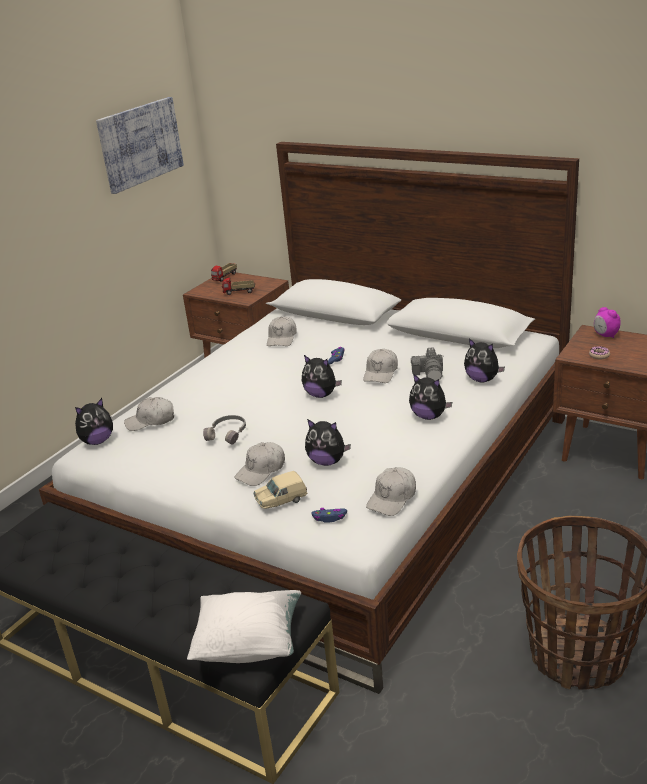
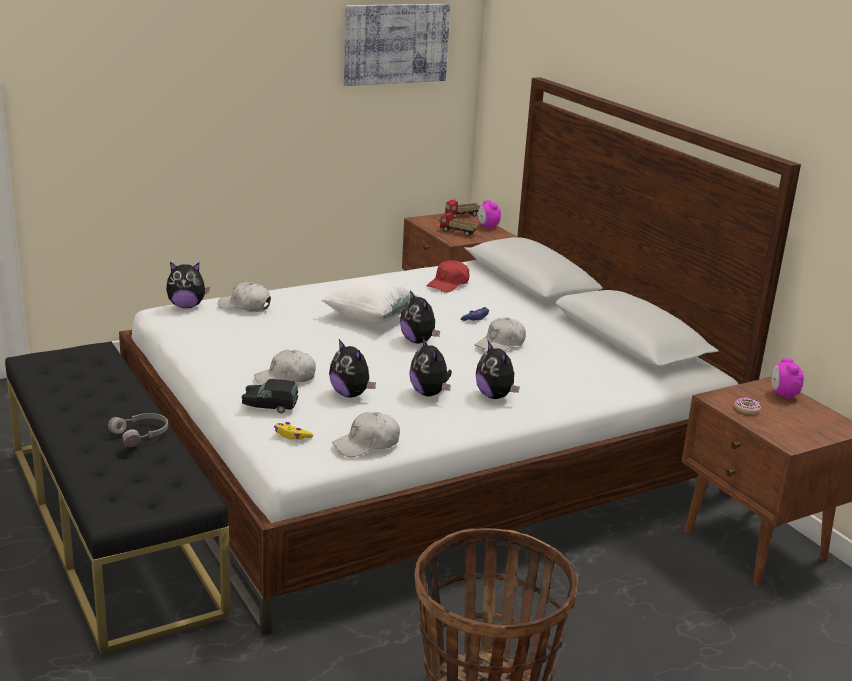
camera: 25 degrees right, 5 degrees down
(228, 434) = (294, 339): grey headphones -> grey headphones (142, 434)
(249, 644) = (125, 503): white pillow -> white pillow (371, 318)
(255, 279) = (488, 227): none -> alarm clock
(281, 501) = (270, 406): beige toy car -> black toy car
(282, 338) = (448, 284): white cap -> red cap
(329, 518) = (292, 436): blue game controller -> yellow game controller
(430, 373) = (548, 362): camera -> none
(482, 379) = (594, 386): plush toy -> plush toy (430, 393)

